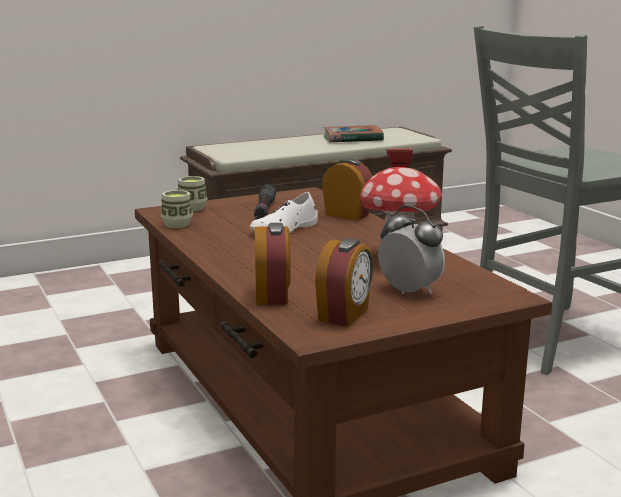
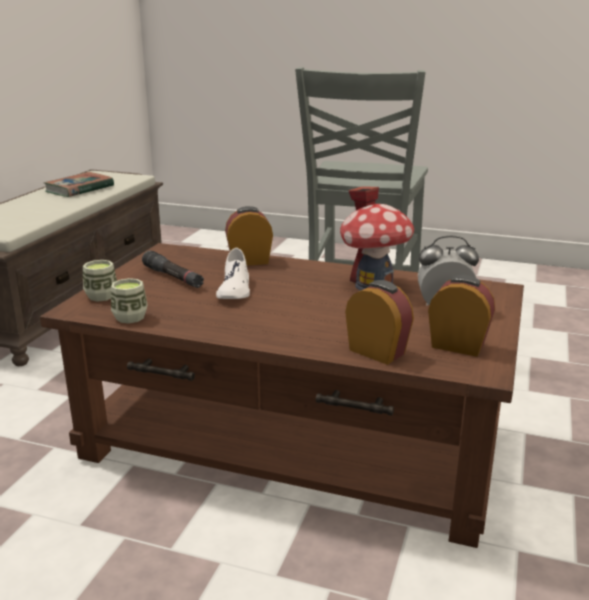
camera: 45 degrees left, 5 degrees up
(344, 315) = (458, 345): alarm clock -> alarm clock turned 45 degrees counterclockwise

